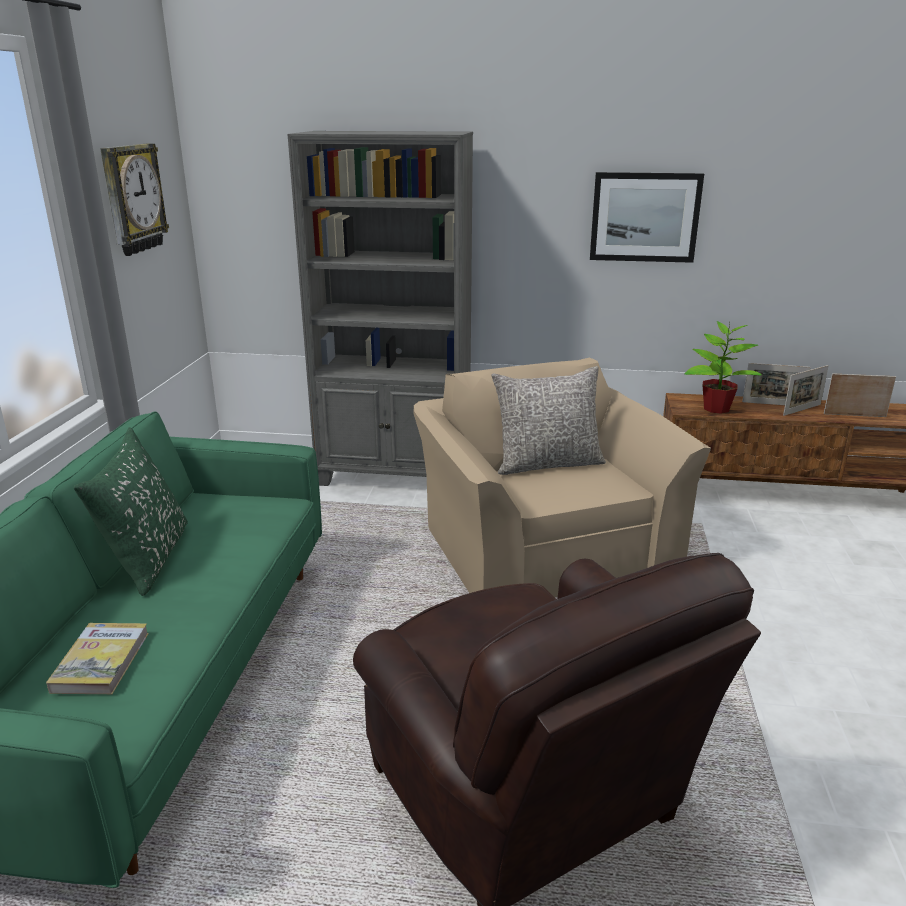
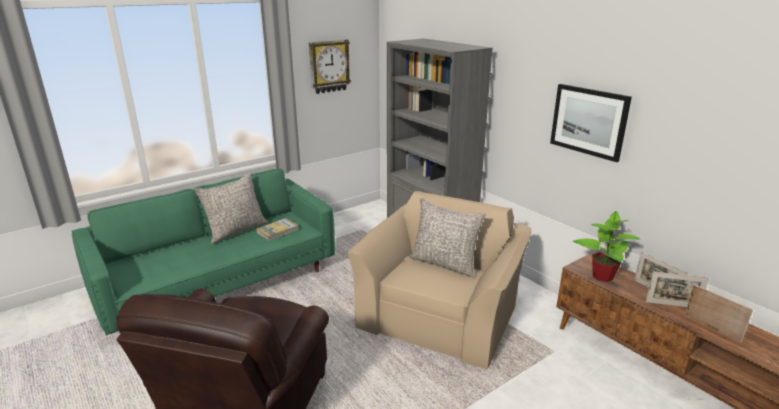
camera: 45 degrees right, 0 degrees up
(101, 661) = (168, 259): book -> book (277, 231)
(147, 558) = (236, 231): green pillow -> grey pillow

